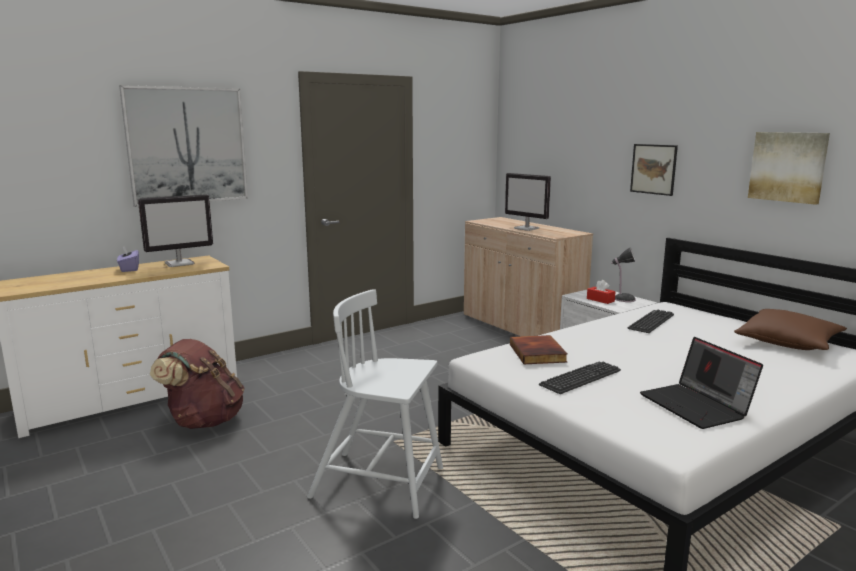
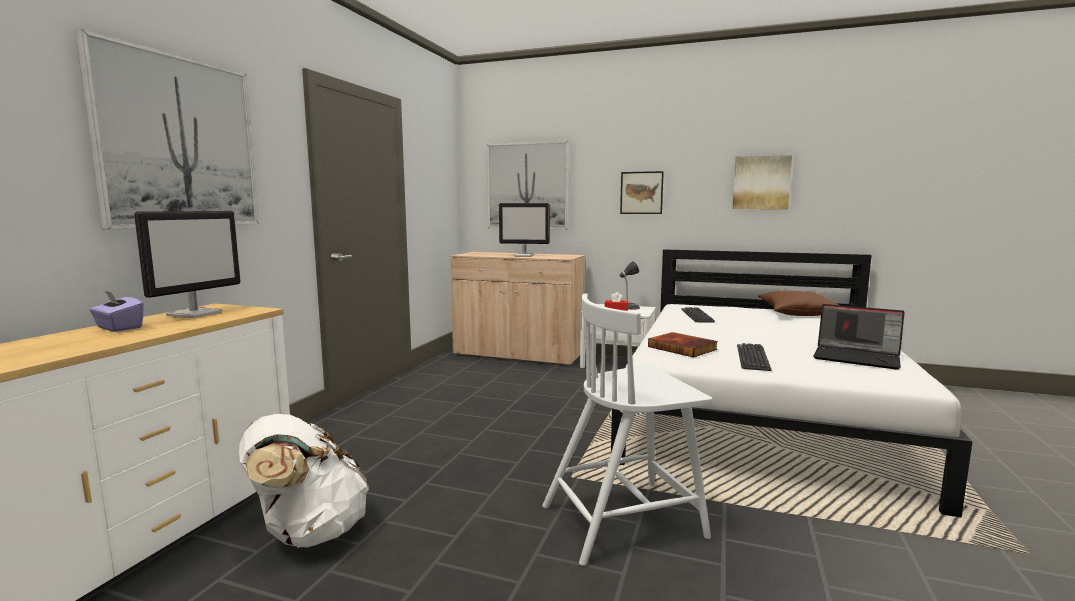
camera: 35 degrees left, 5 degrees down
(203, 421) = (308, 532): brown backpack -> white backpack
(550, 154) = (527, 186): none -> picture

